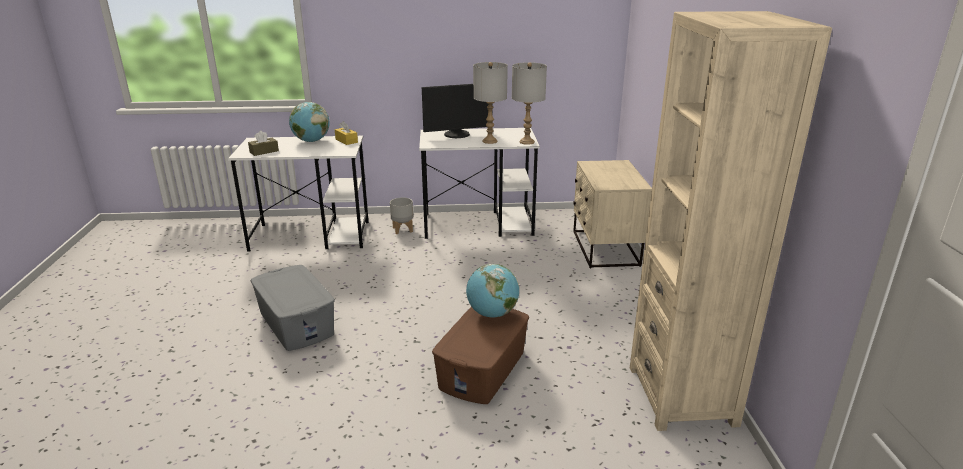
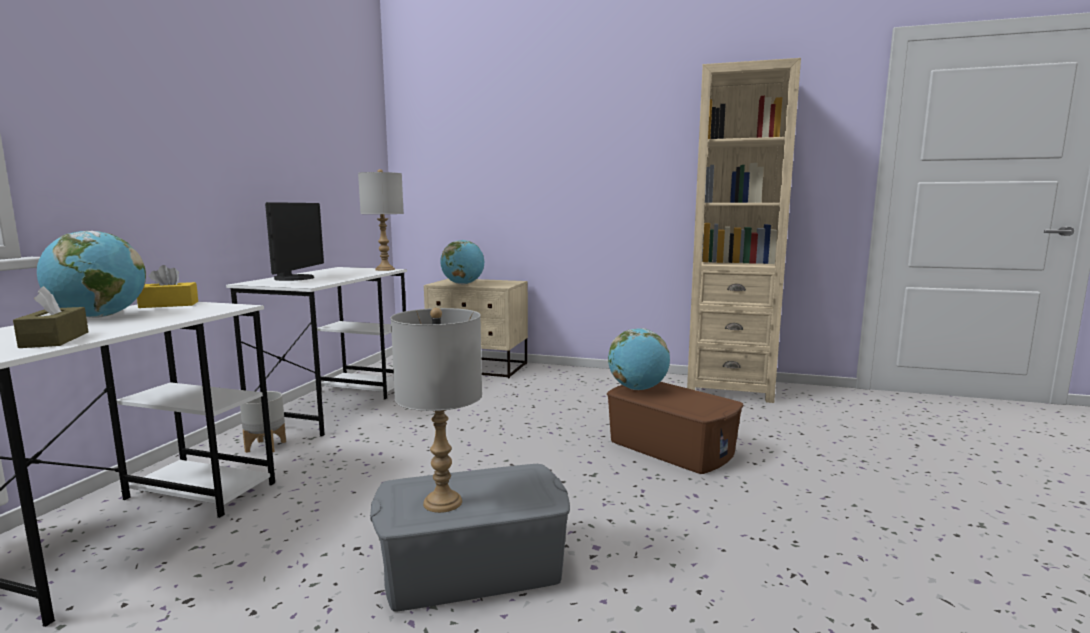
camera: 70 degrees left, 15 degrees down
(490, 141) = (352, 274): grey table lamp -> grey table lamp (443, 502)
(597, 171) = (463, 284): none -> globe

